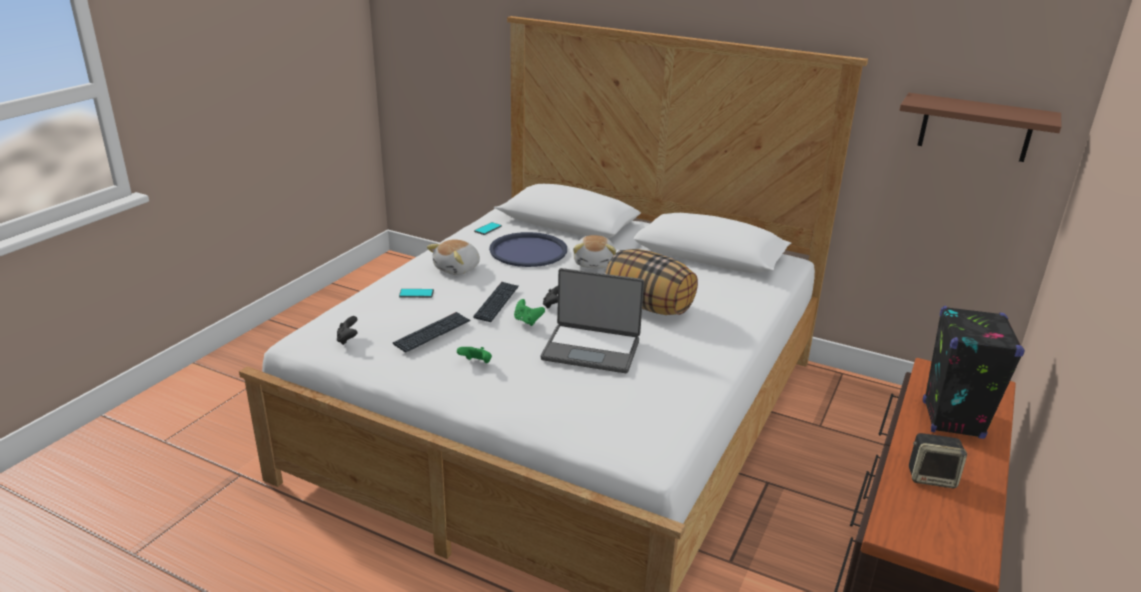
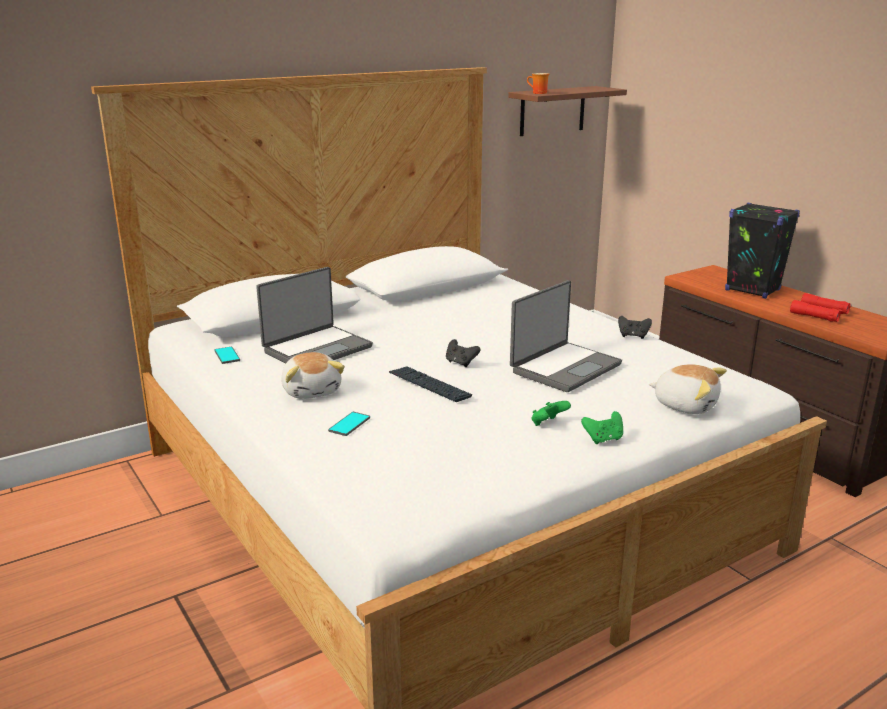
camera: 60 degrees left, 5 degrees down
(348, 339) = (429, 485): black game controller -> black game controller (633, 336)
(432, 333) = (468, 430): keyboard -> none
(527, 321) = (484, 381): green game controller -> green game controller (603, 439)
(528, 251) = (316, 349): blue tray -> laptop
(595, 263) = (386, 329): plush toy -> plush toy (685, 405)
(649, 306) = (503, 329): pillow -> none
(920, 101) = (537, 93): none -> mug
(932, 477) = (819, 313): speaker -> red binoculars

